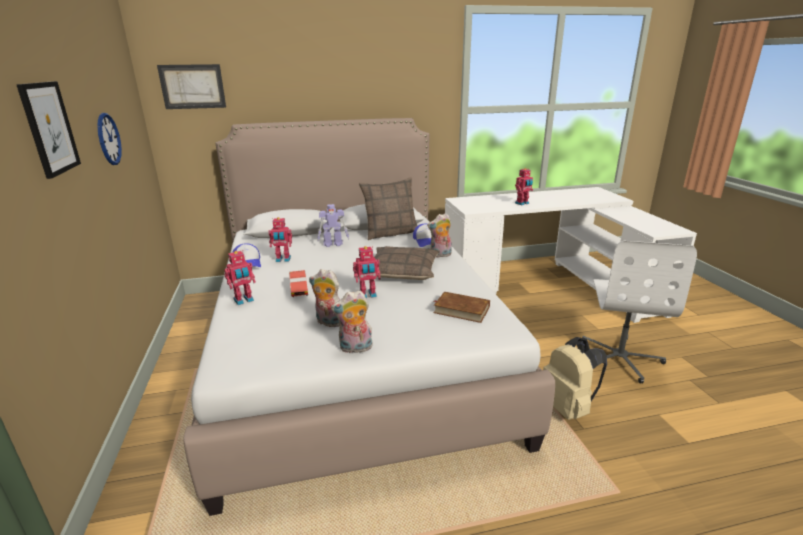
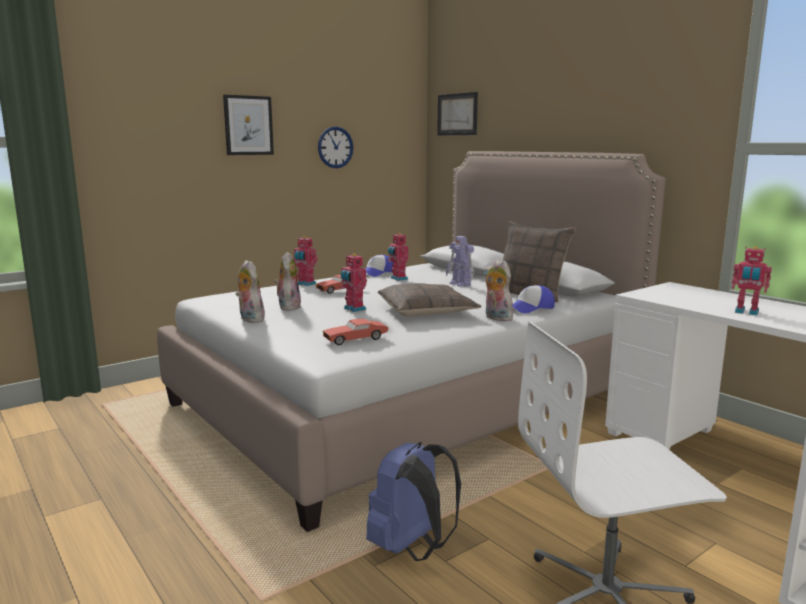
camera: 65 degrees right, 10 degrees down
(461, 310) = (356, 339): brown book -> red toy car
(567, 407) = (412, 548): beige backpack -> blue backpack

